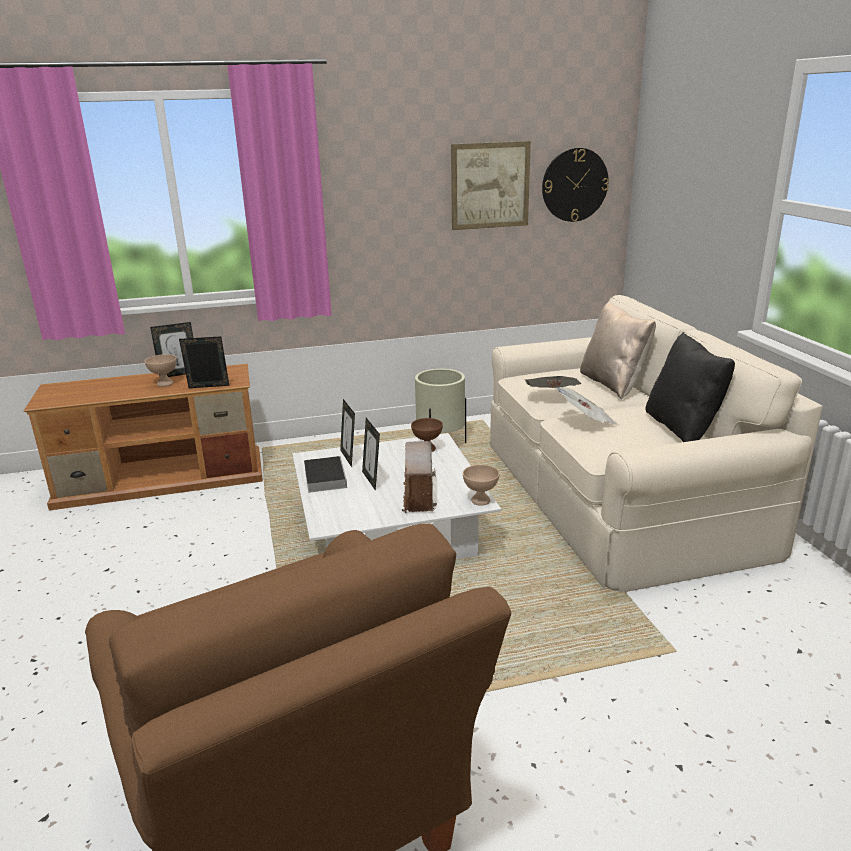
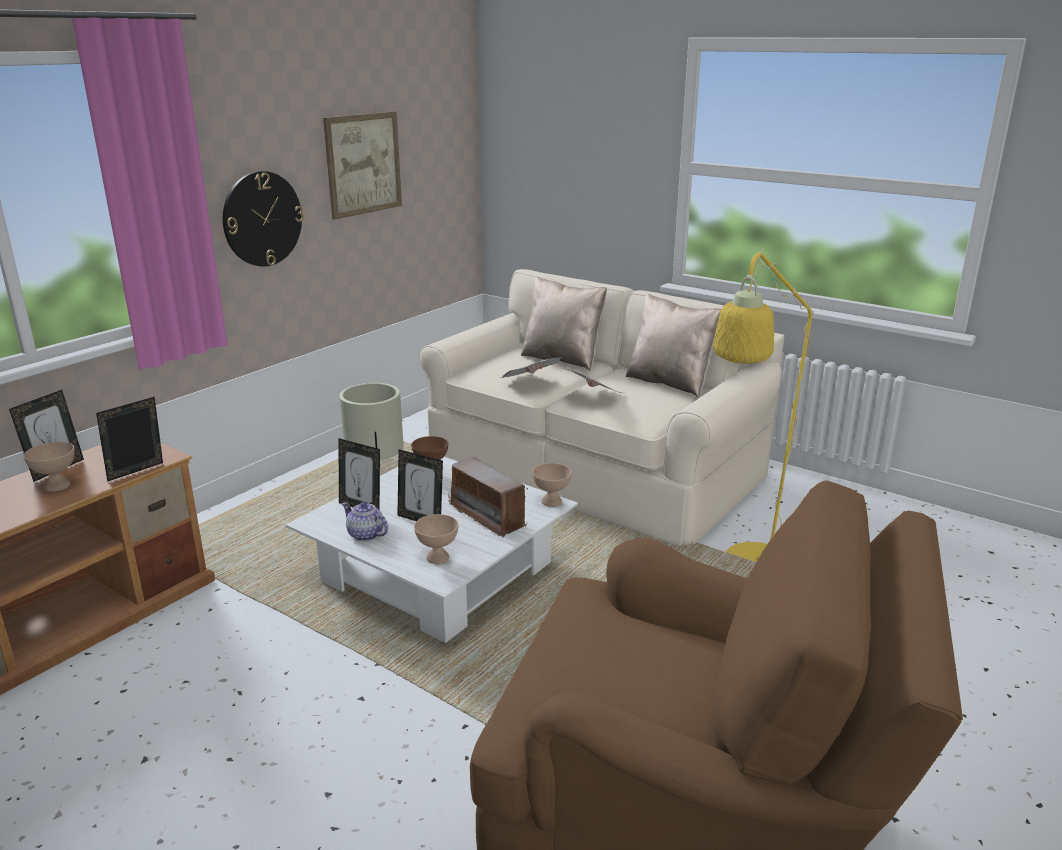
camera: 40 degrees left, 0 degrees up
(324, 477) = (365, 535): book -> teapot
(344, 510) = (438, 557): none -> beige bowl
(574, 185) = (435, 157): wall clock -> wall clock (262, 219)
(649, 637) = (751, 569): none -> yellow floor lamp
(682, 428) = (670, 383): black pillow -> beige pillow

